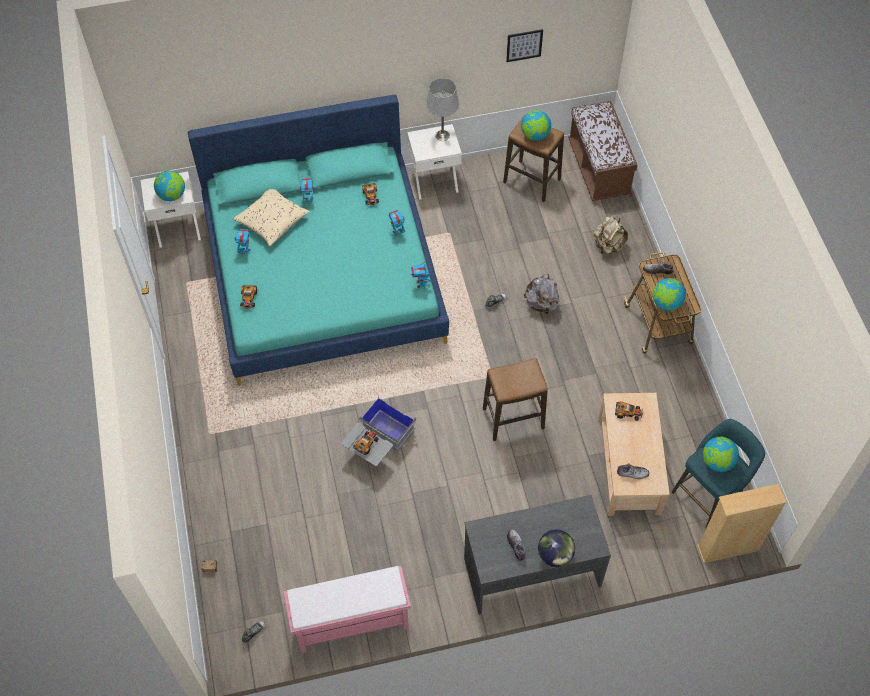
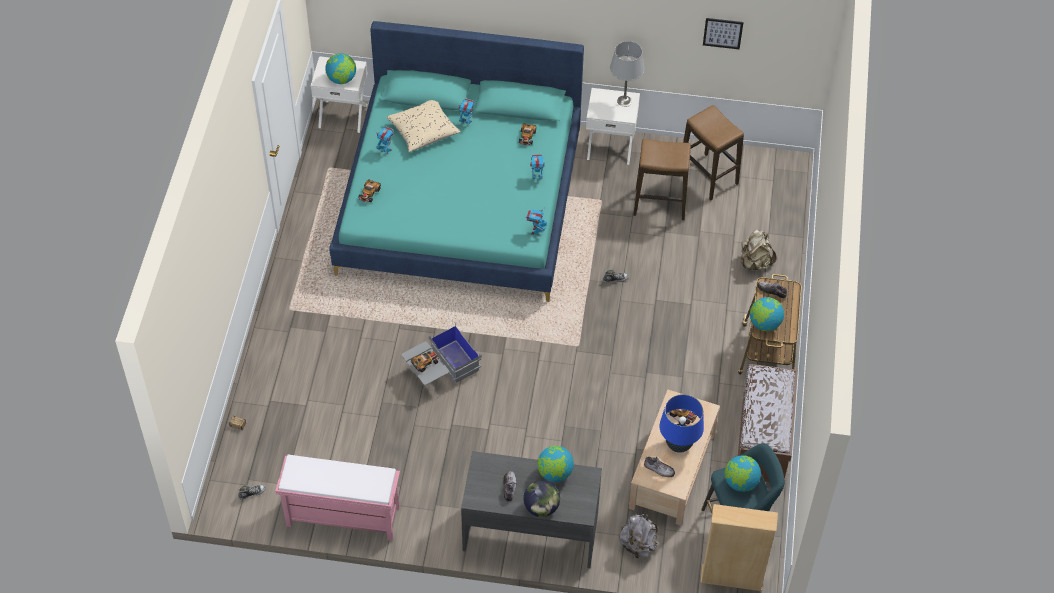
camera: 20 degrees right, 5 degrees down
(513, 418) = (580, 391): stool -> stool (660, 204)
(535, 135) = (713, 127): globe -> globe (555, 473)
(541, 304) = (660, 295): grey backpack -> grey backpack (638, 545)
(598, 169) = (783, 185): brown bench -> brown bench (763, 441)
(638, 443) = (679, 444): none -> blue table lamp

